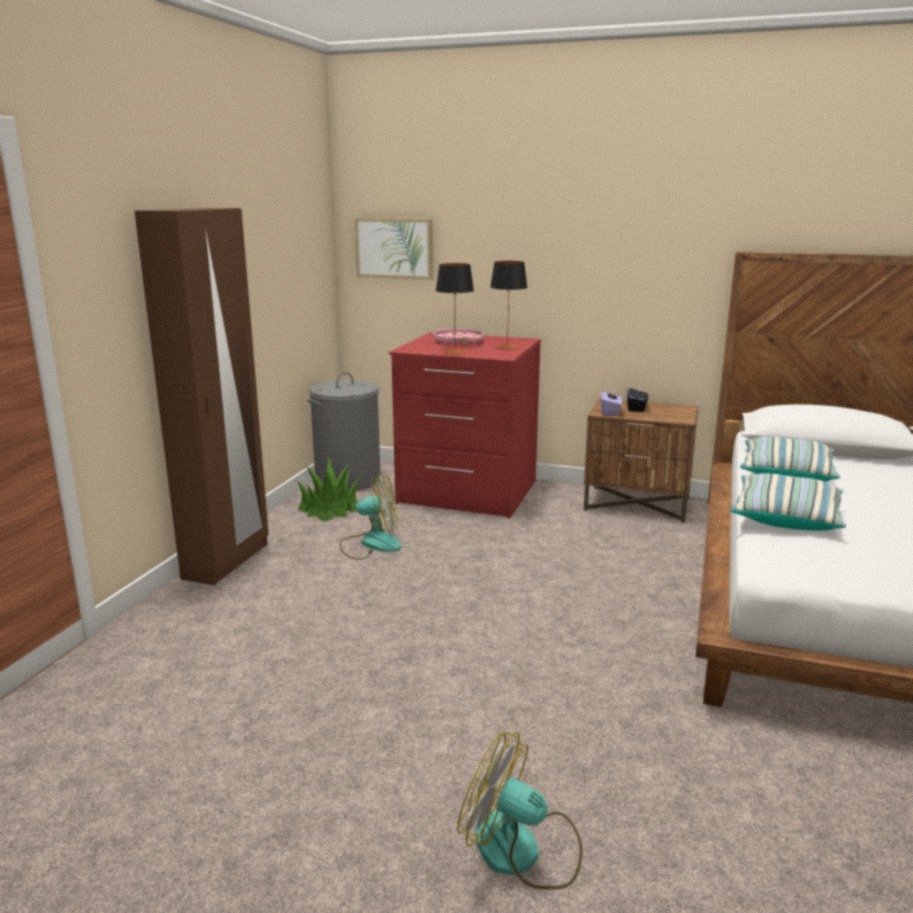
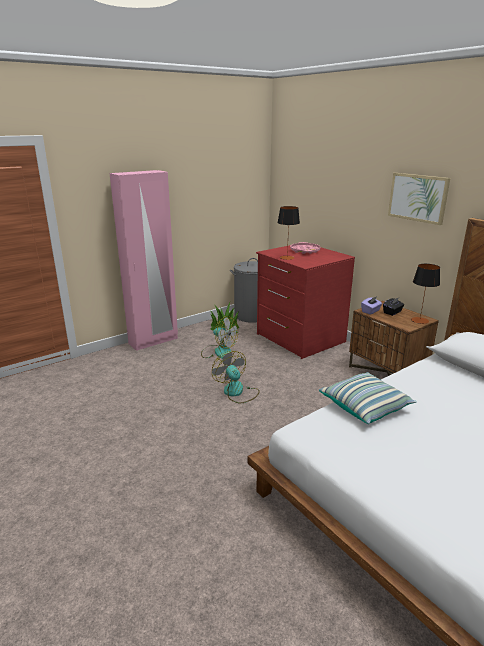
camera: 35 degrees right, 5 degrees up
(227, 561) = (153, 341): brown wardrobe -> pink wardrobe
(394, 248) = (293, 191): picture -> picture (418, 197)
(507, 347) = (322, 259): table lamp -> table lamp (419, 320)
(522, 851) = (93, 510): fan -> fan (237, 392)
(786, 474) = (424, 380): pillow -> none

